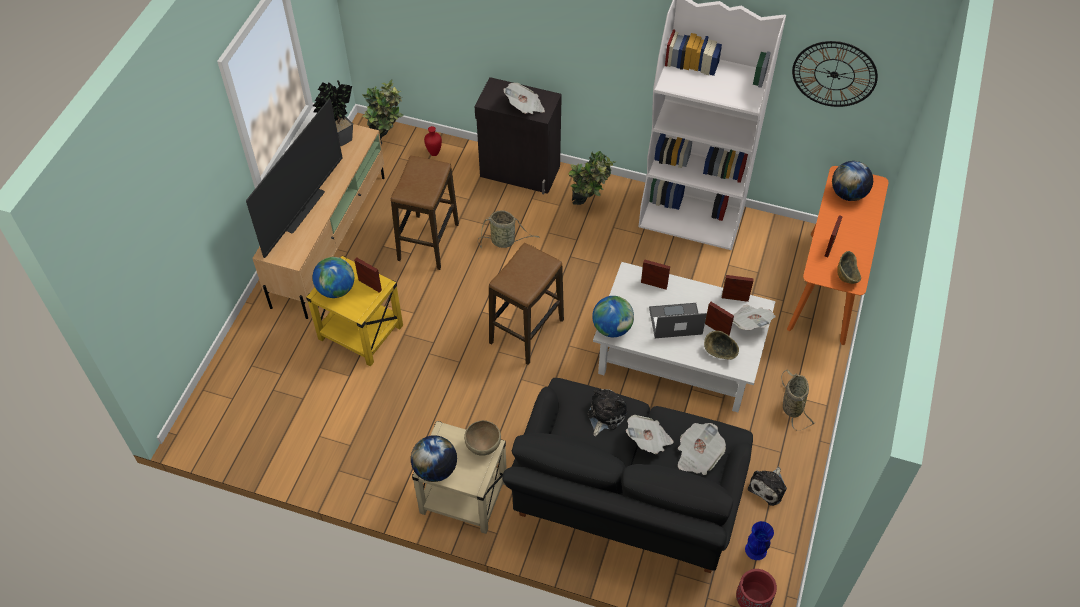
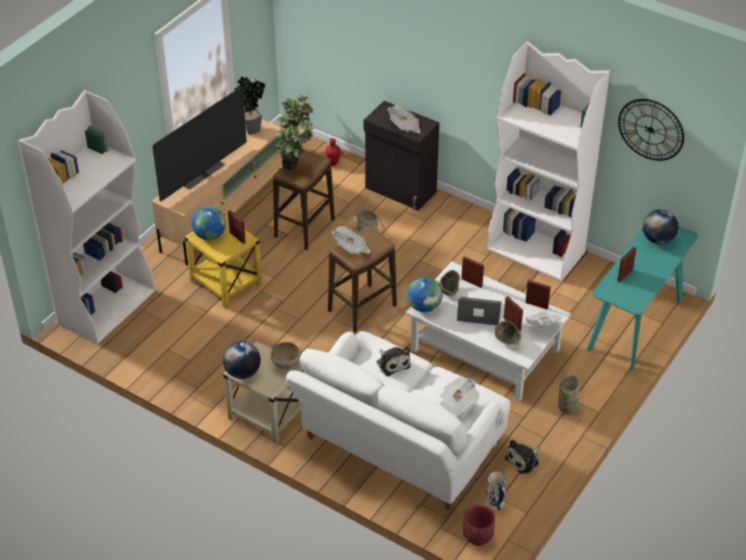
camera: 15 degrees right, 10 degrees down
(228, 395) = (106, 307): none -> white bookcase
(589, 207) = (450, 227): potted plant -> potted plant (297, 173)
(605, 415) = (392, 363): plush toy -> plush toy turned 105 degrees clockwise
(625, 503) = (398, 446): black sofa -> white sofa
(648, 440) = (420, 387): newspaper -> newspaper (351, 248)
(755, 550) = (494, 502): blue vase -> beige vase
(827, 287) = (636, 325): orange console table -> turquoise console table
(846, 276) = (630, 298): bowl -> bowl (449, 291)

